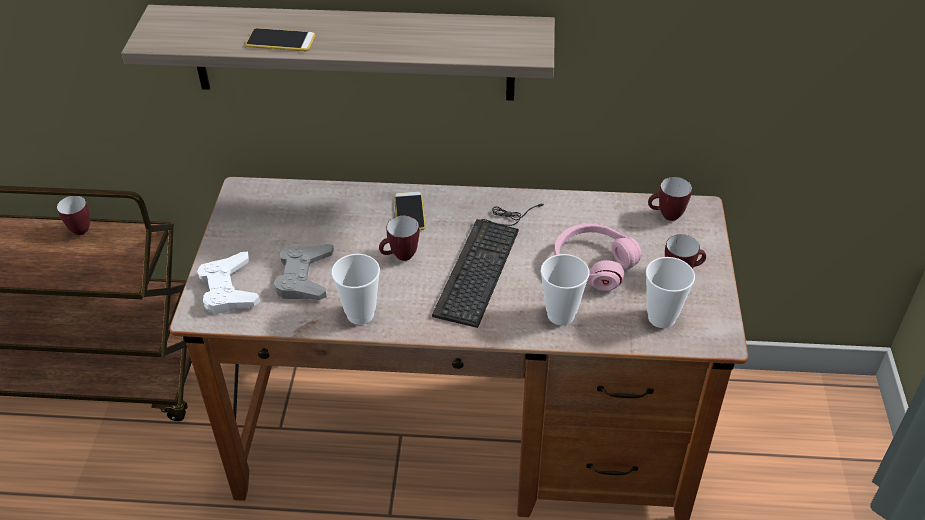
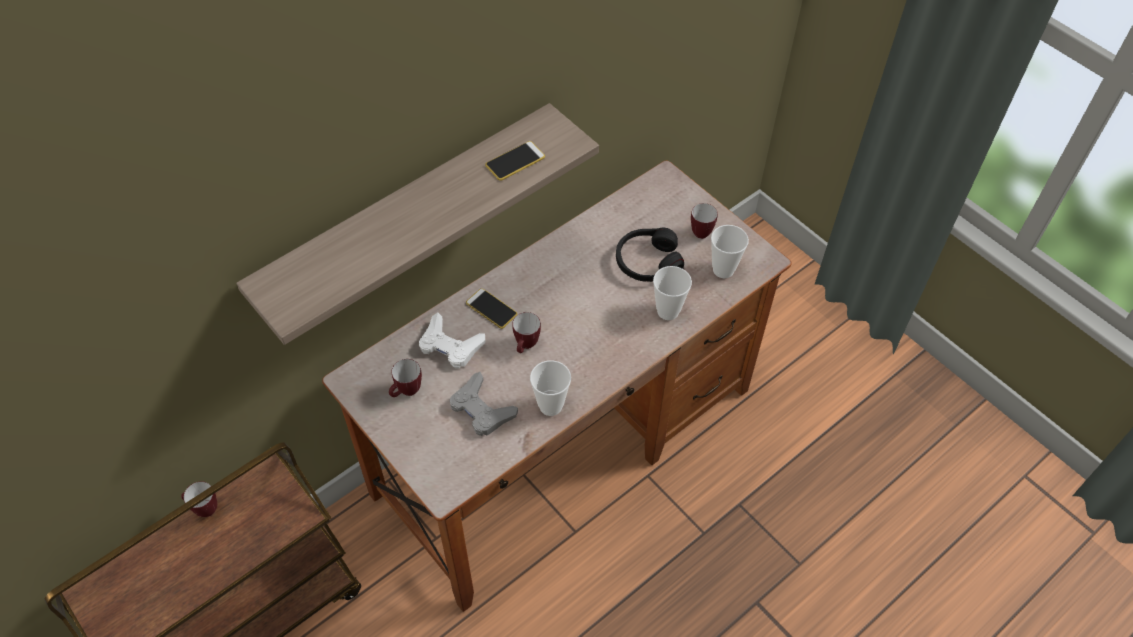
camera: 45 degrees left, 10 degrees up
(229, 289) = (441, 458): white game controller -> white game controller (450, 346)
(280, 41) = (391, 245): phone -> phone (515, 161)
(485, 260) = (582, 308): keyboard -> none
(593, 264) = (647, 262): pink headphones -> black headphones
(666, 216) = (652, 196): mug -> mug (407, 392)

